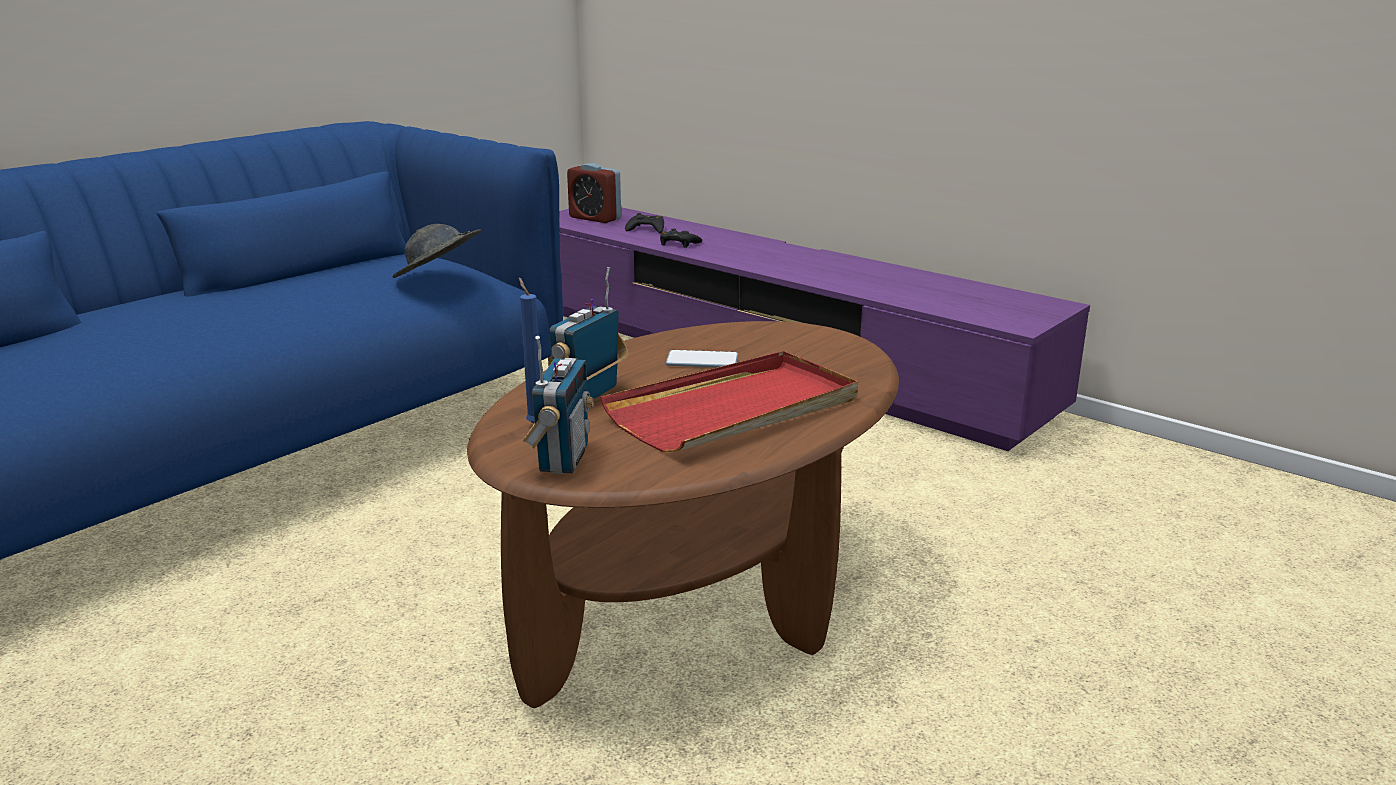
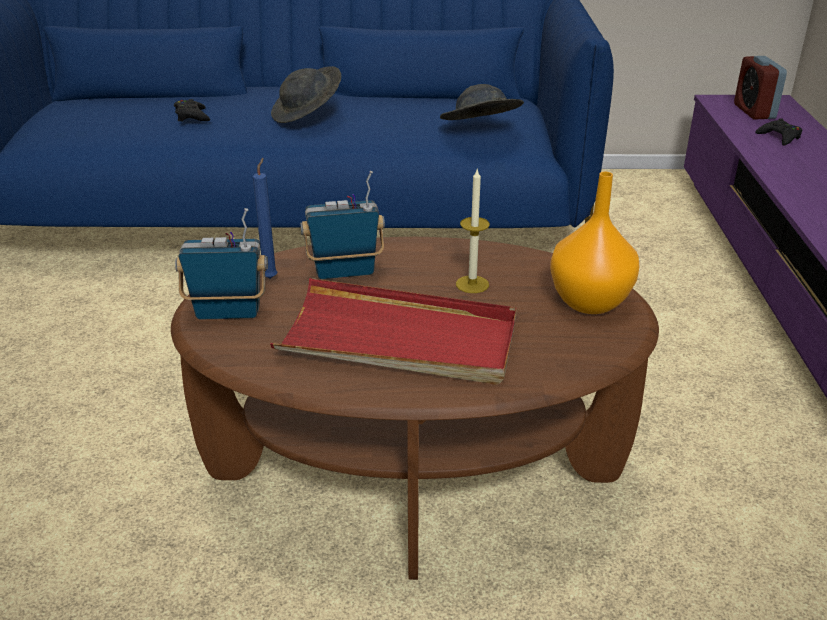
camera: 50 degrees right, 10 degrees up
(225, 315) = (307, 114): none -> grey hat
(562, 459) = (228, 313): radio -> radio turned 150 degrees counterclockwise
(678, 244) = (779, 162): black game controller -> black game controller (192, 116)
(702, 361) = (472, 284): phone -> candle
(799, 338) = (591, 302): none -> orange vase

